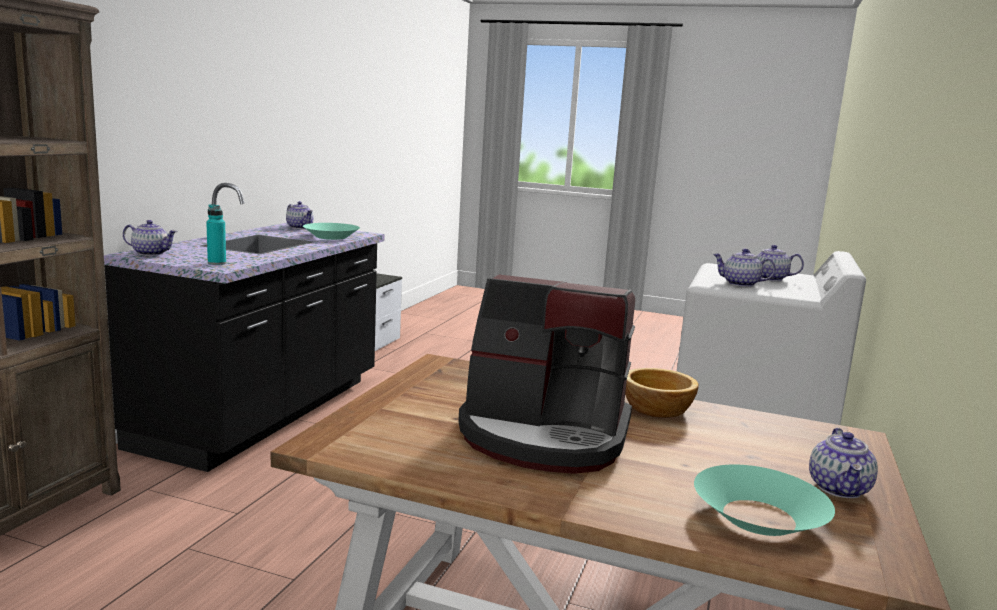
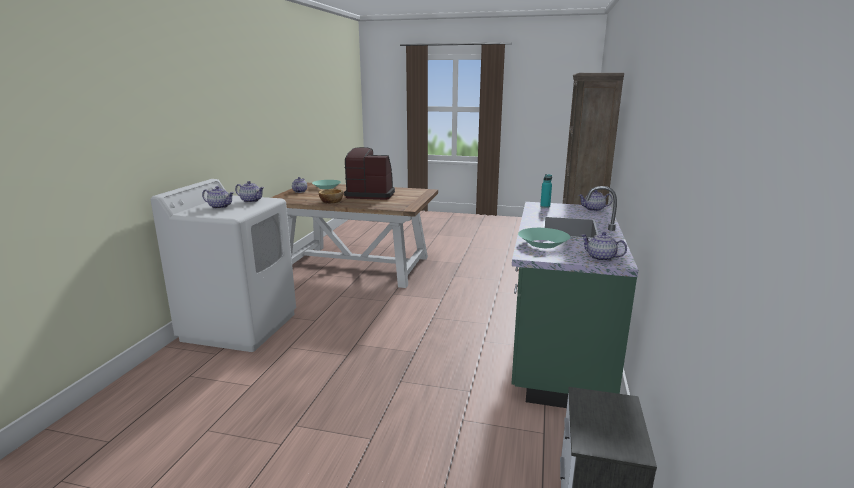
camera: 175 degrees right, 5 degrees up
(265, 413) = (557, 349): black counter -> green counter

